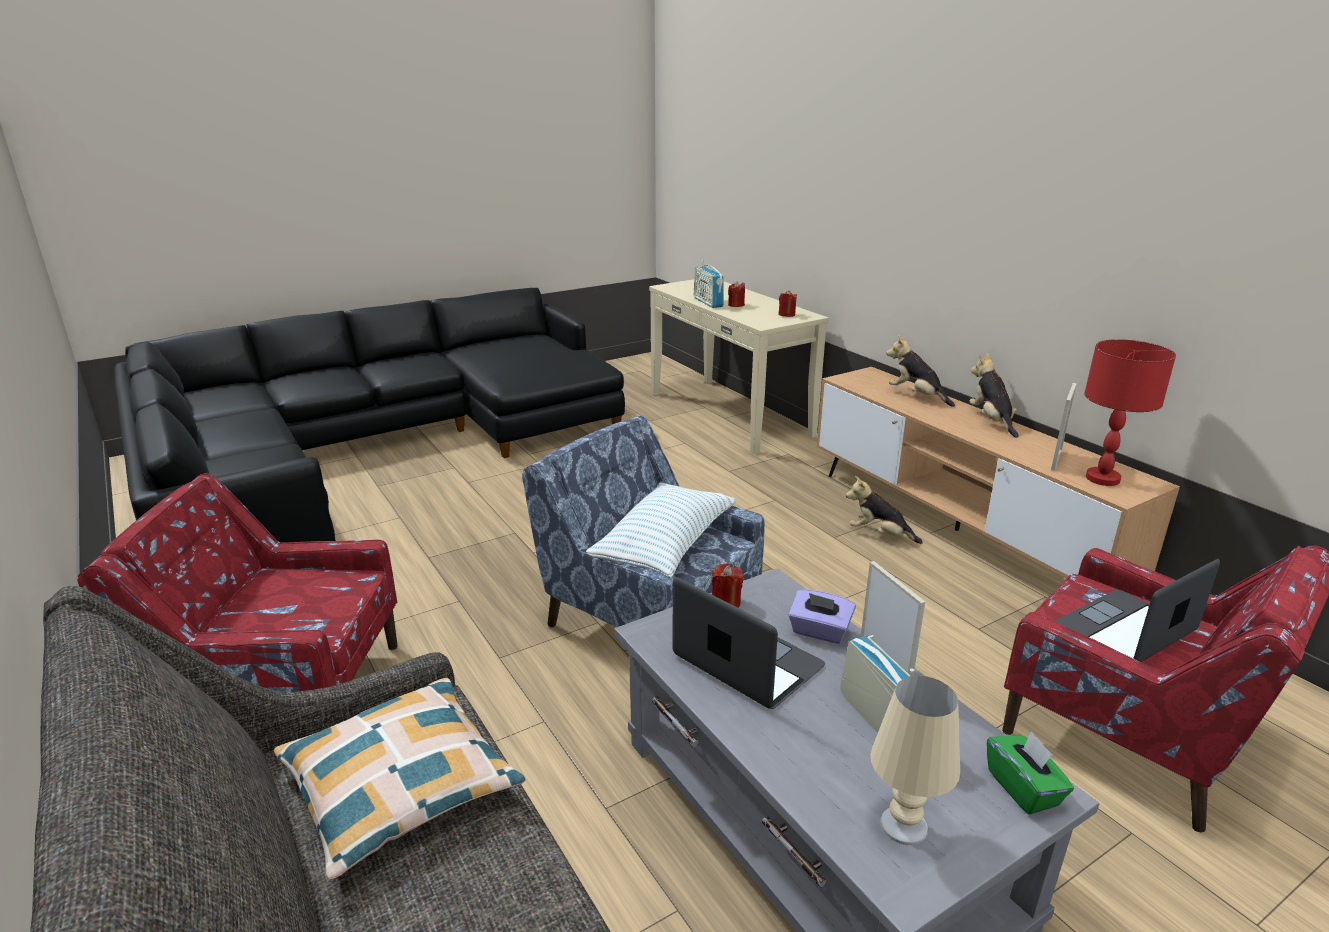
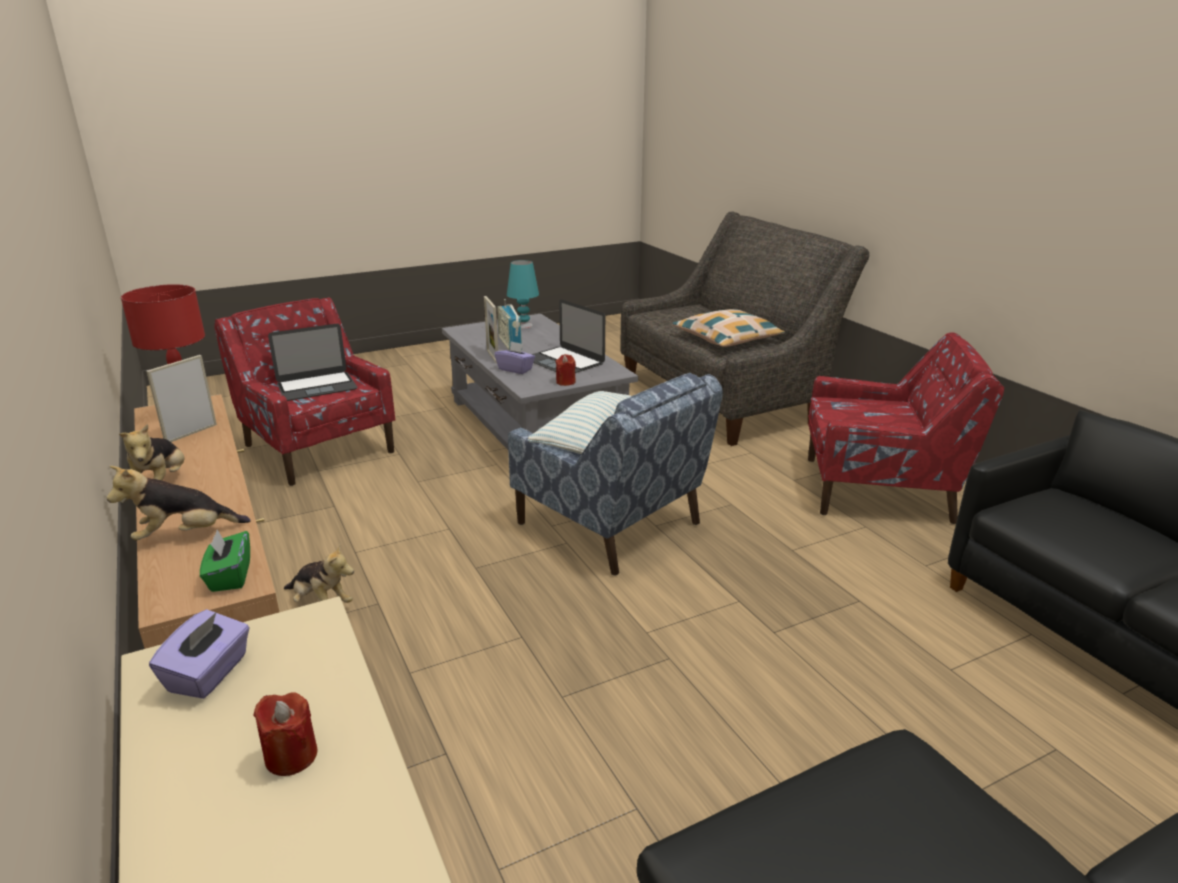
camera: 175 degrees left, 0 degrees up
(708, 302) = (363, 788): radio -> none
(786, 314) = (209, 674): red candle -> purple tissue box
(903, 825) = (524, 326): beige table lamp -> turquoise table lamp
(916, 396) = (184, 535): plush toy -> plush toy turned 105 degrees clockwise
(1023, 788) = (467, 330): green tissue box -> green tissue box (230, 576)

